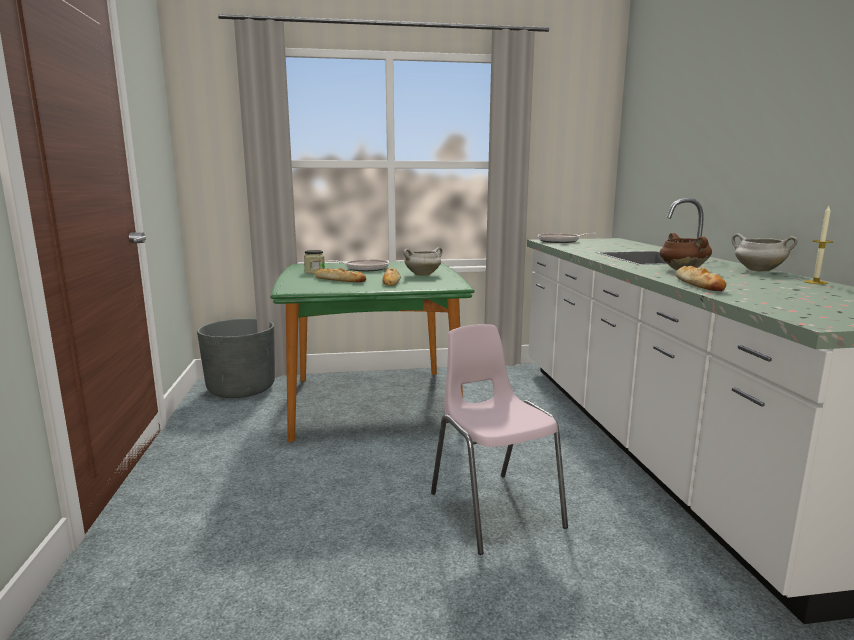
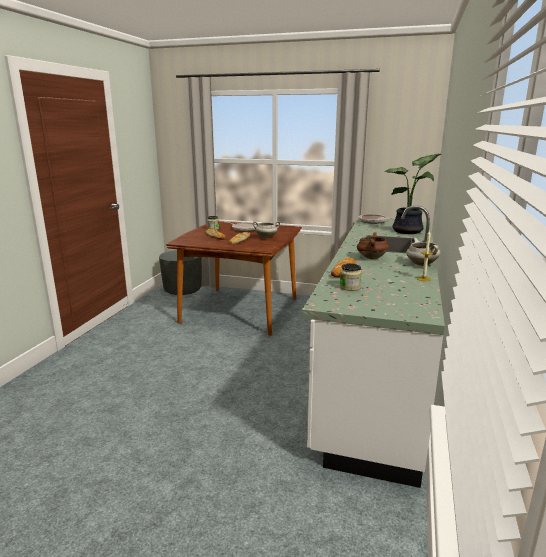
camera: 25 degrees right, 5 degrees up
(373, 403) = (241, 310): green dining table -> brown dining table
(494, 509) = (238, 378): pink chair -> none
(631, 246) = (409, 231): none -> potted plant
(775, 299) = (350, 287): none -> jar

